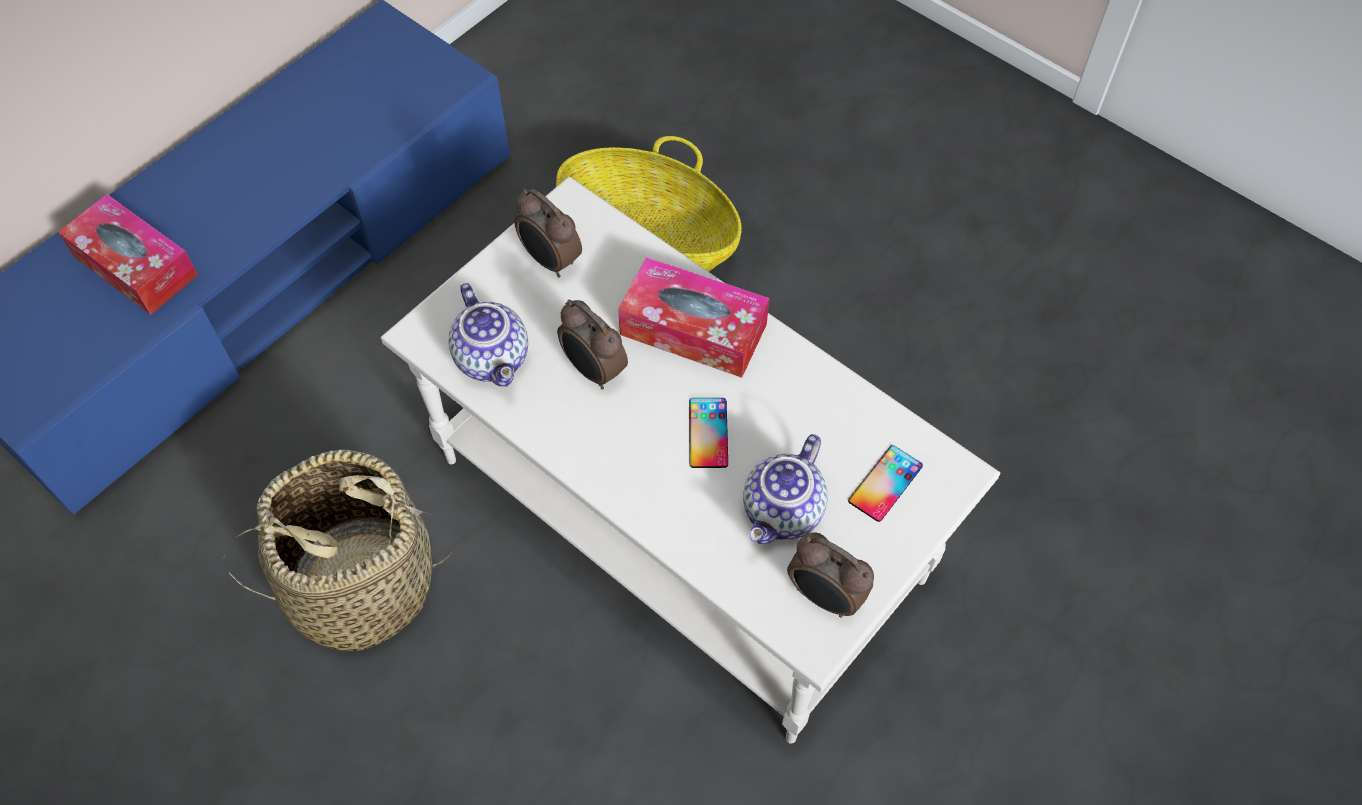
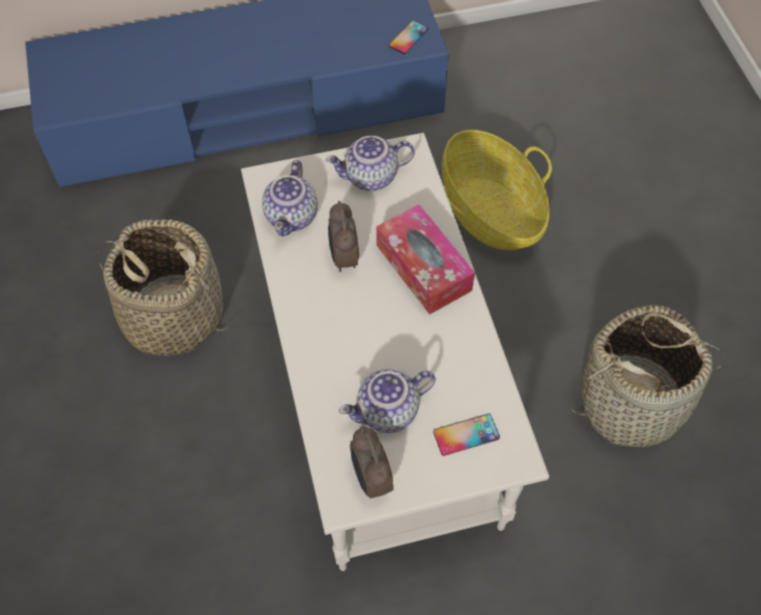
camera: 35 degrees right, 0 degrees up
(135, 265) = (165, 61): tissue box -> none
(550, 261) = (370, 178): alarm clock -> teapot
(708, 433) = (381, 335): phone -> phone (408, 37)
(951, 364) = (632, 403): none -> basket

